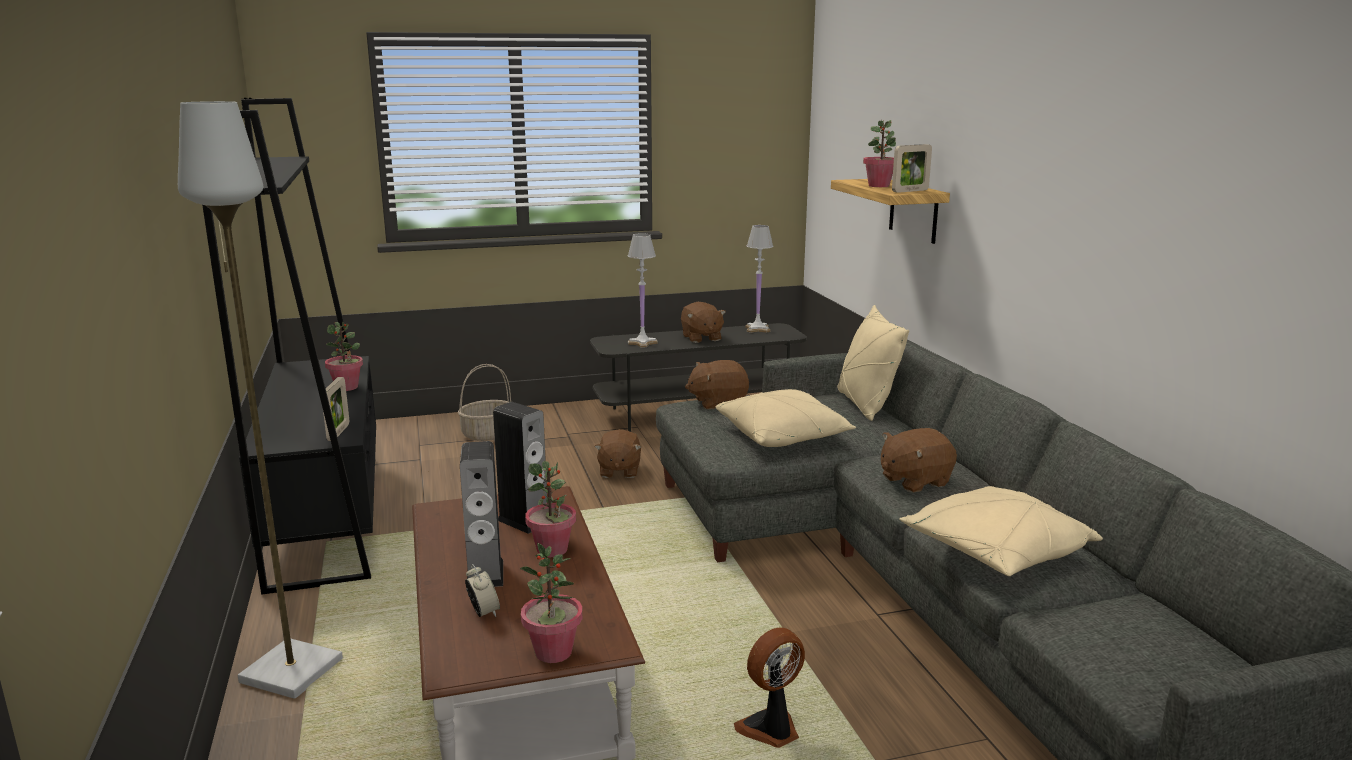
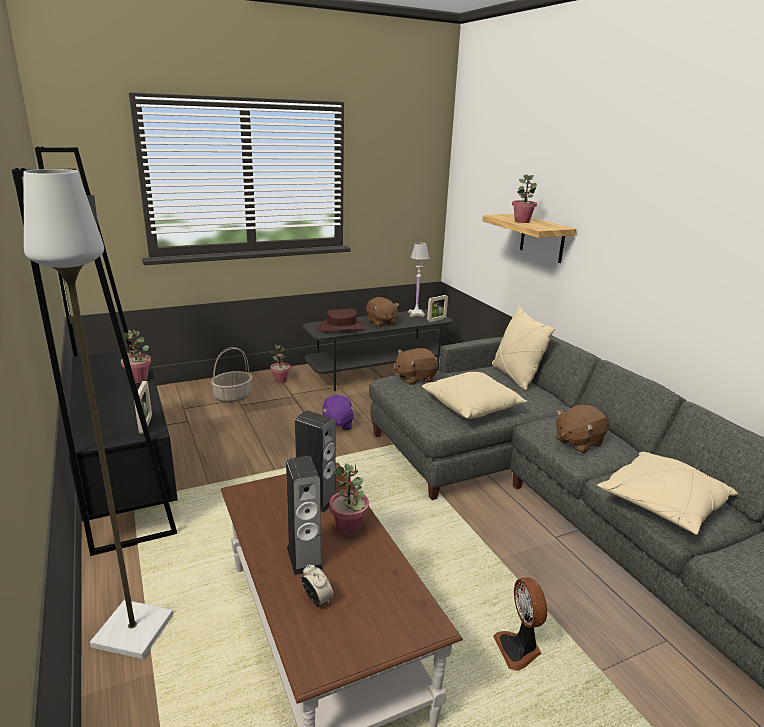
camera: 10 degrees left, 5 degrees up
(553, 652) = (389, 639): potted plant -> potted plant (280, 380)
(619, 471) = (337, 424): brown plush toy -> purple plush toy
(642, 343) = (341, 328): white table lamp -> brown hat
(771, 730) = (519, 649): fan -> fan turned 60 degrees counterclockwise
(910, 191) = (548, 227): picture frame -> picture frame (436, 320)

